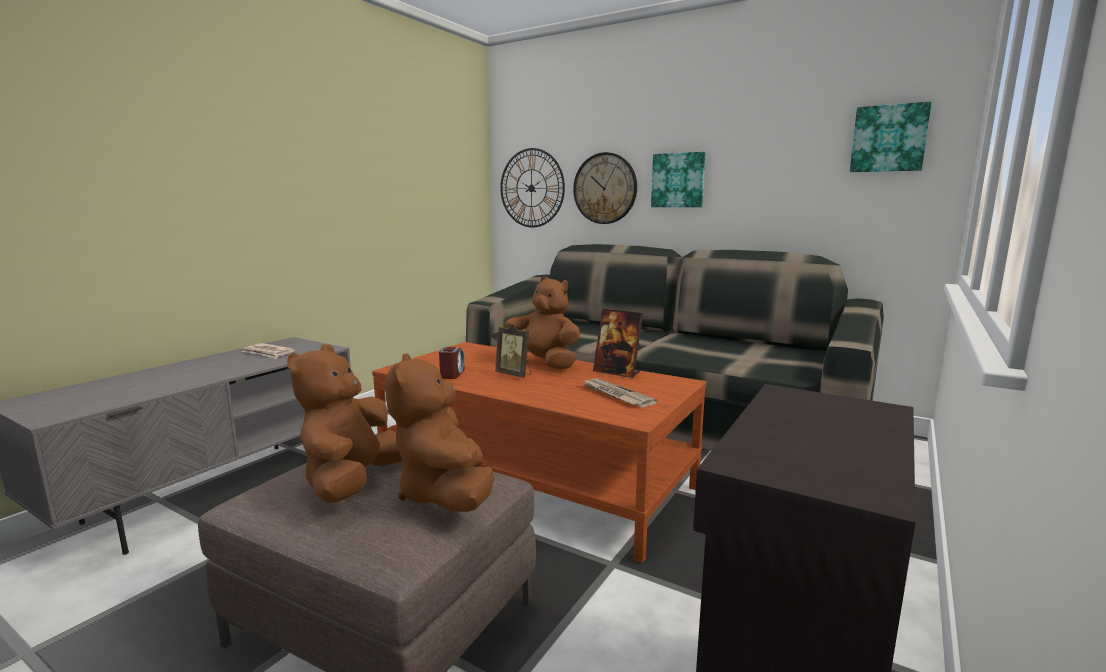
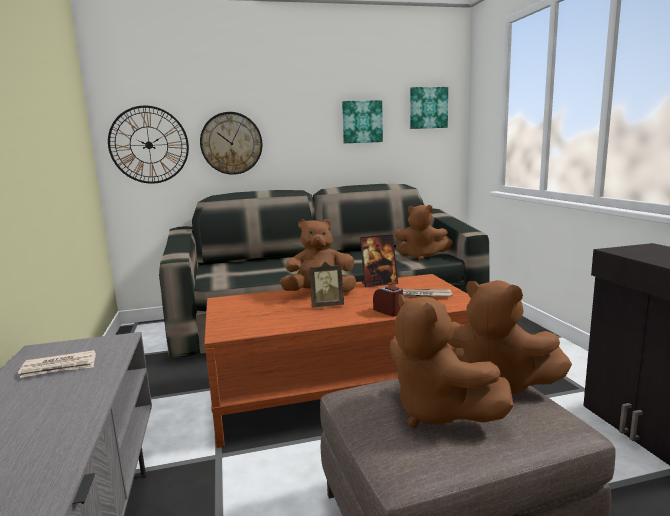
camera: 45 degrees left, 0 degrees up
(452, 374) = (283, 320): alarm clock -> alarm clock (388, 311)
(678, 180) = (296, 135): picture -> picture (362, 122)
(779, 364) = (421, 256): none -> brown plush toy

